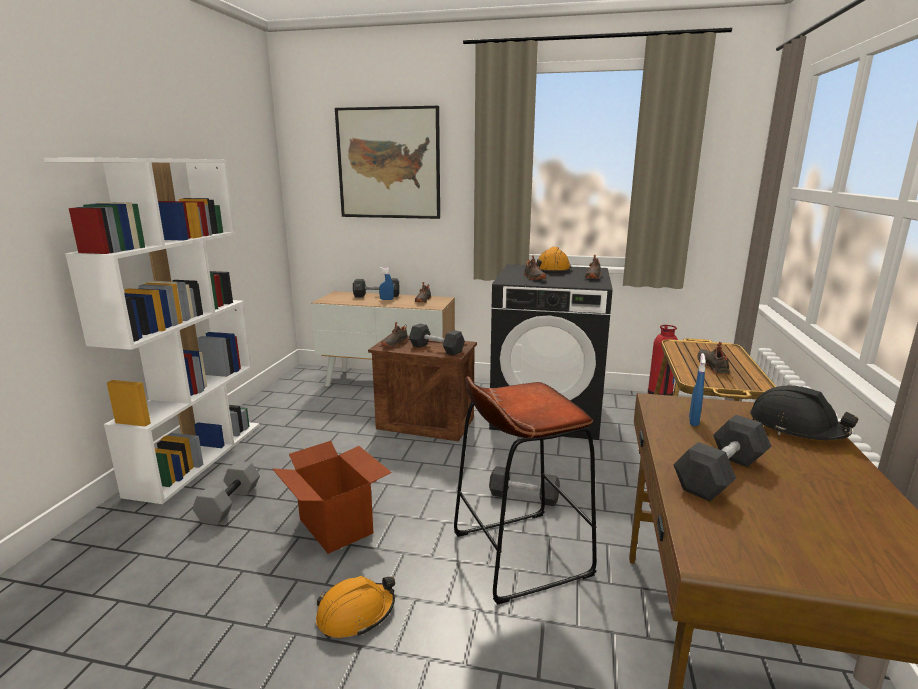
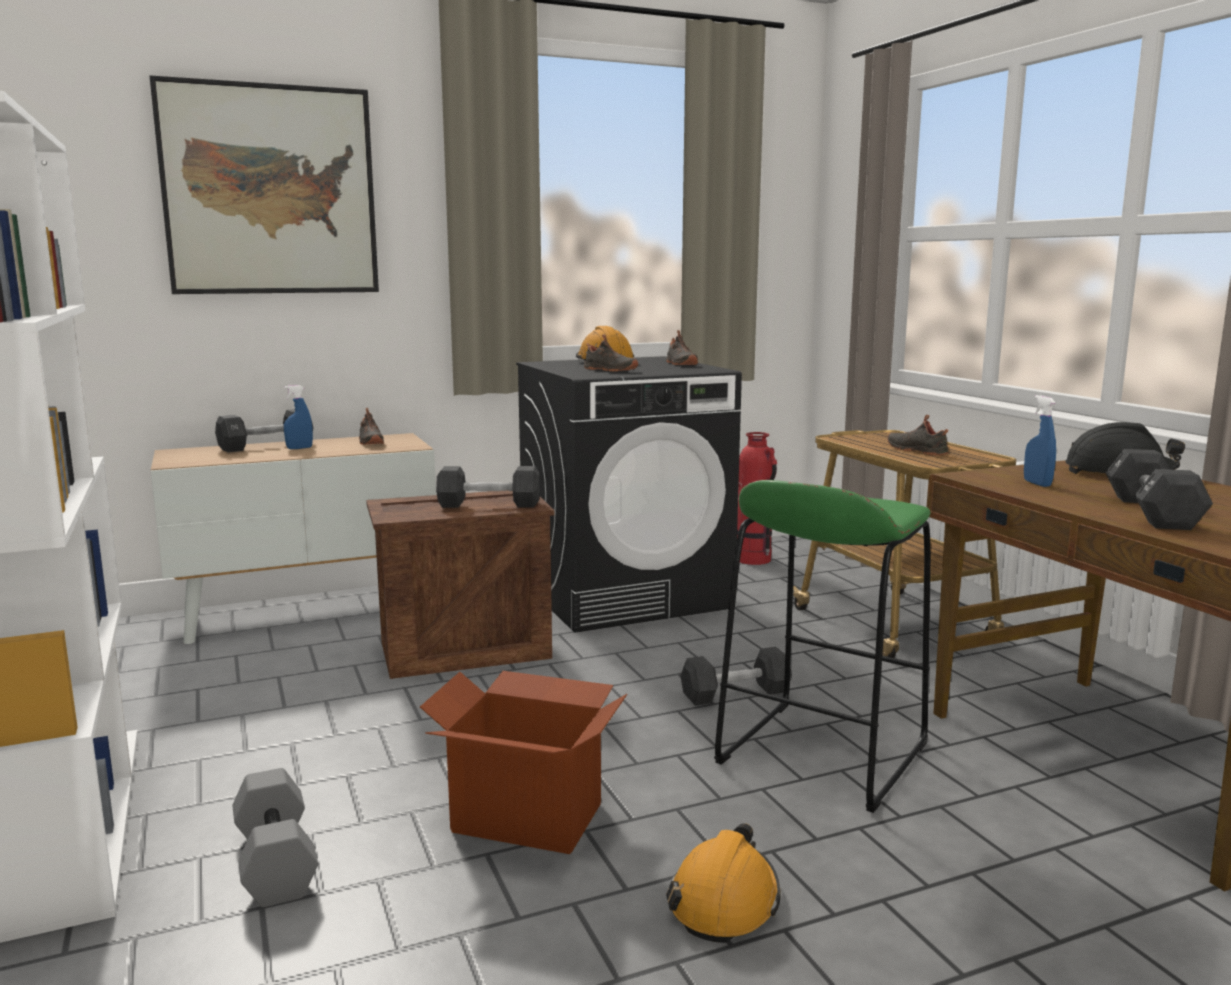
camera: 35 degrees left, 5 degrees down
(394, 343) = (403, 510): black shoe -> none
(520, 554) = (821, 753): brown stool -> green stool

